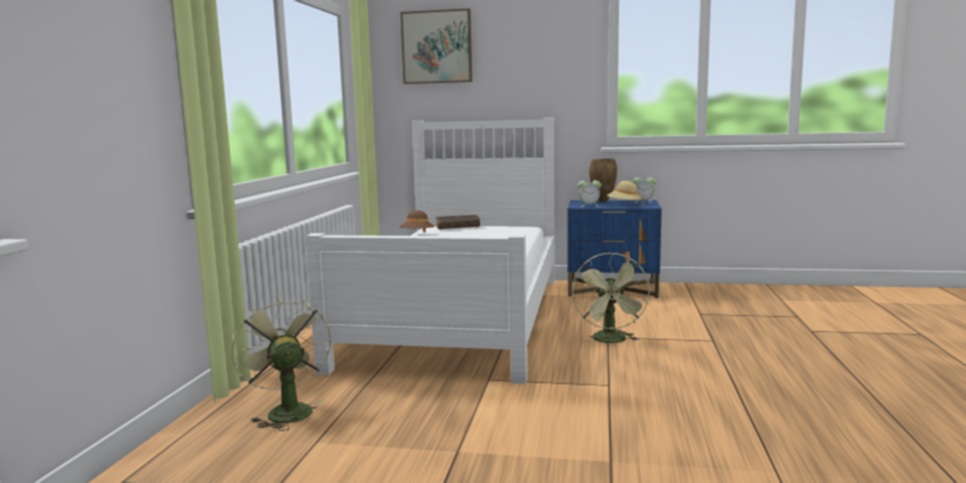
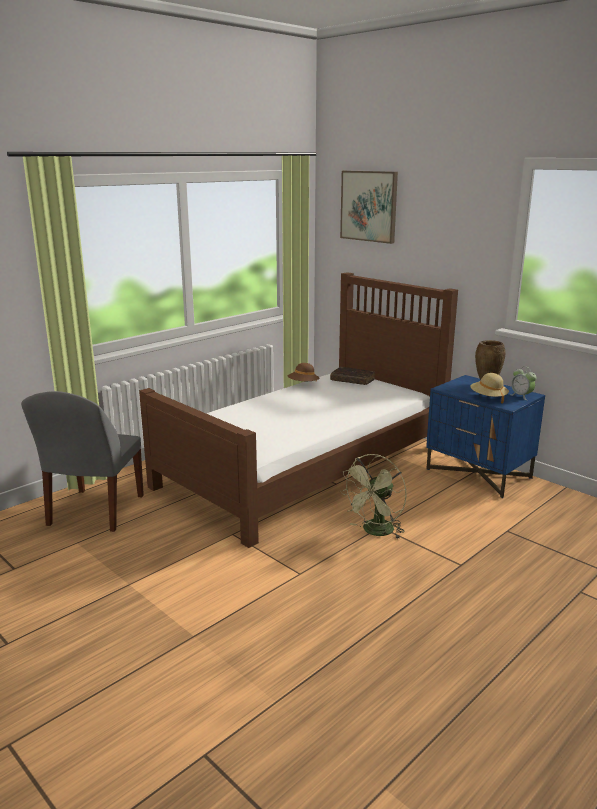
camera: 35 degrees right, 10 degrees up
(286, 411) = (95, 512): green fan -> grey chair
(460, 317) = (307, 465): white bed -> brown bed
(589, 206) = (456, 390): alarm clock -> none

